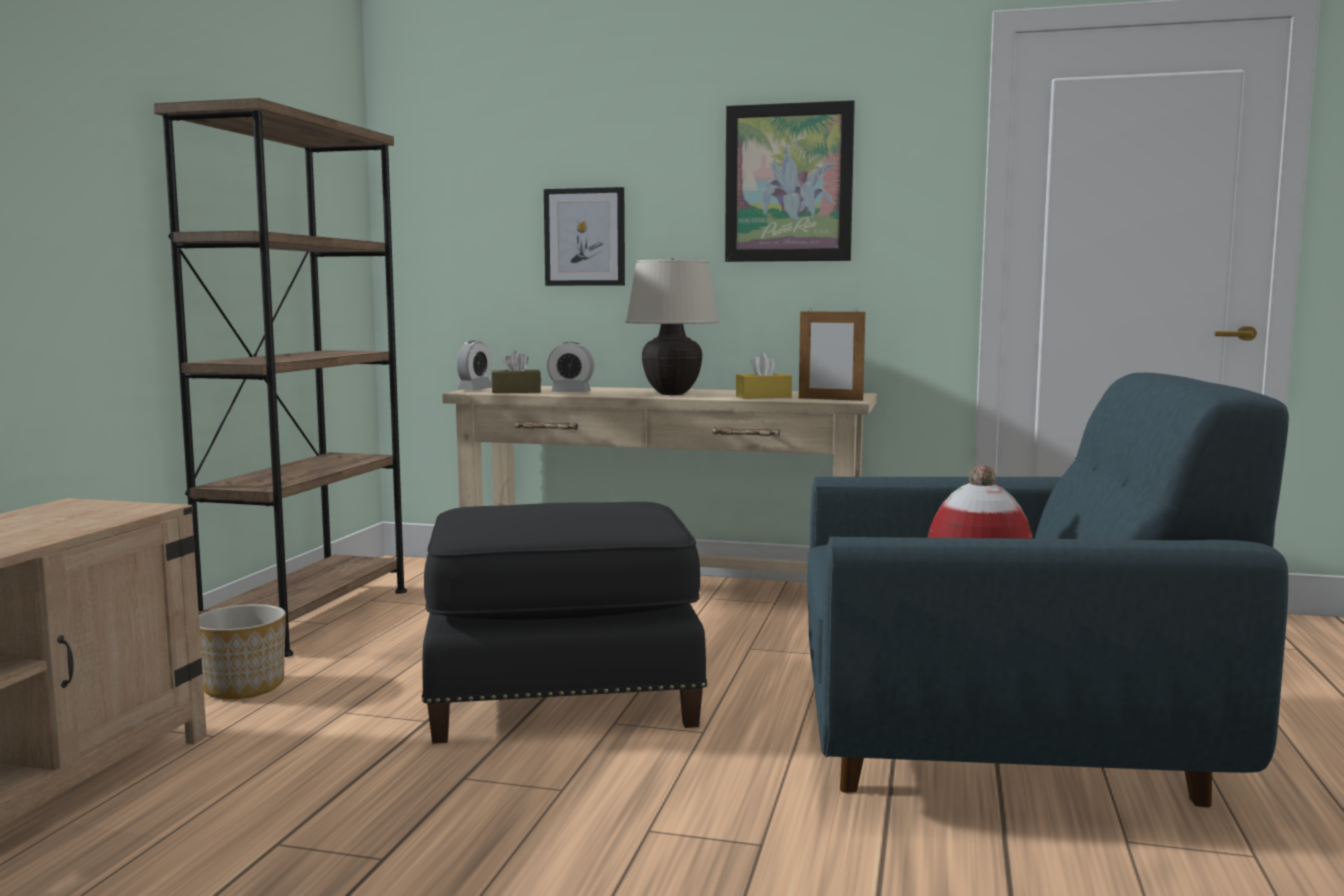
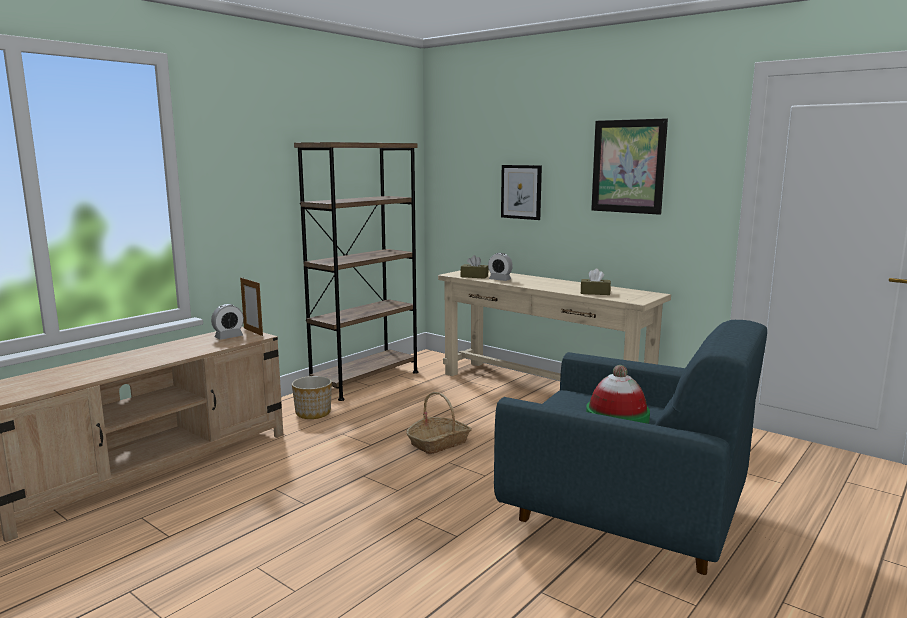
camera: 25 degrees right, 5 degrees up
(474, 390) = (457, 273): alarm clock -> alarm clock (229, 337)
(562, 695) = (439, 443): black ottoman -> basket
(672, 394) = (550, 285): beige table lamp -> none
(763, 397) = (595, 293): yellow tissue box -> brown tissue box
(830, 399) = (628, 299): picture frame -> picture frame (253, 332)

